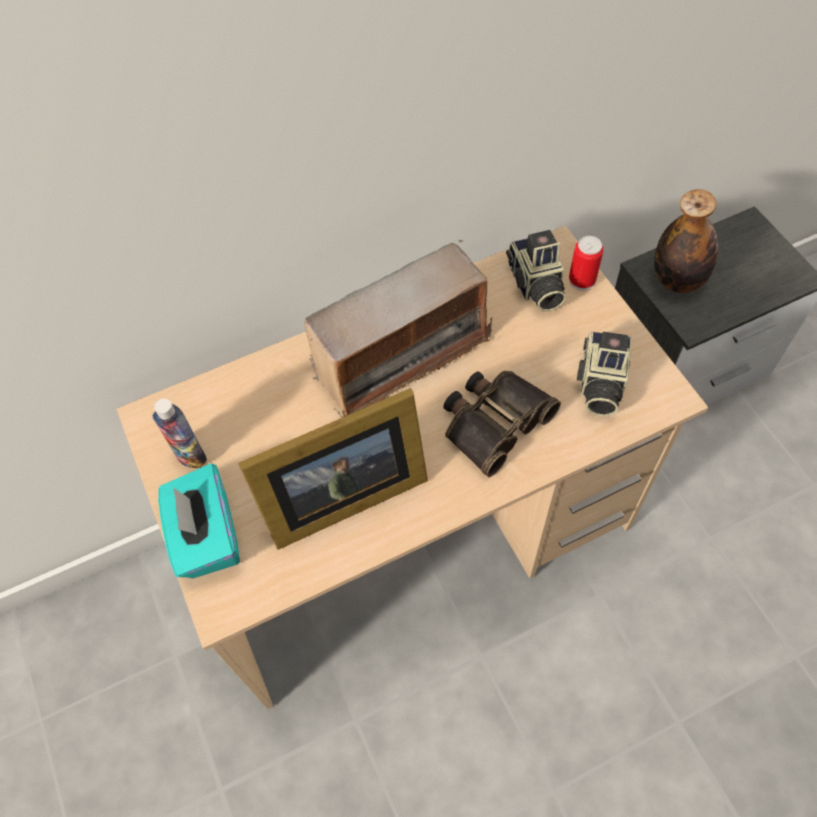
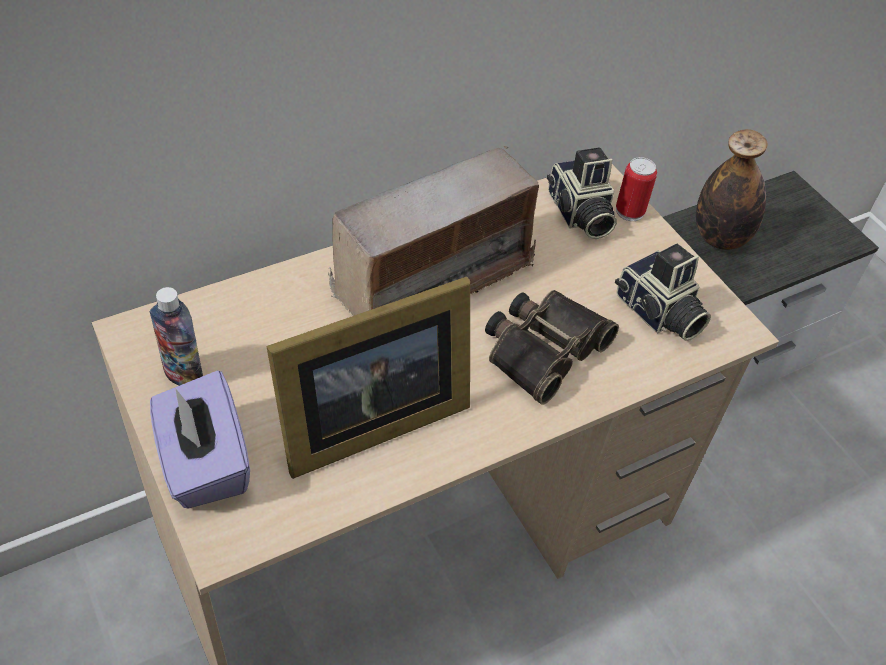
camera: 10 degrees left, 10 degrees down
(206, 536) = (204, 463): turquoise tissue box -> purple tissue box
(599, 384) = (657, 314): camera -> camera turned 45 degrees counterclockwise

